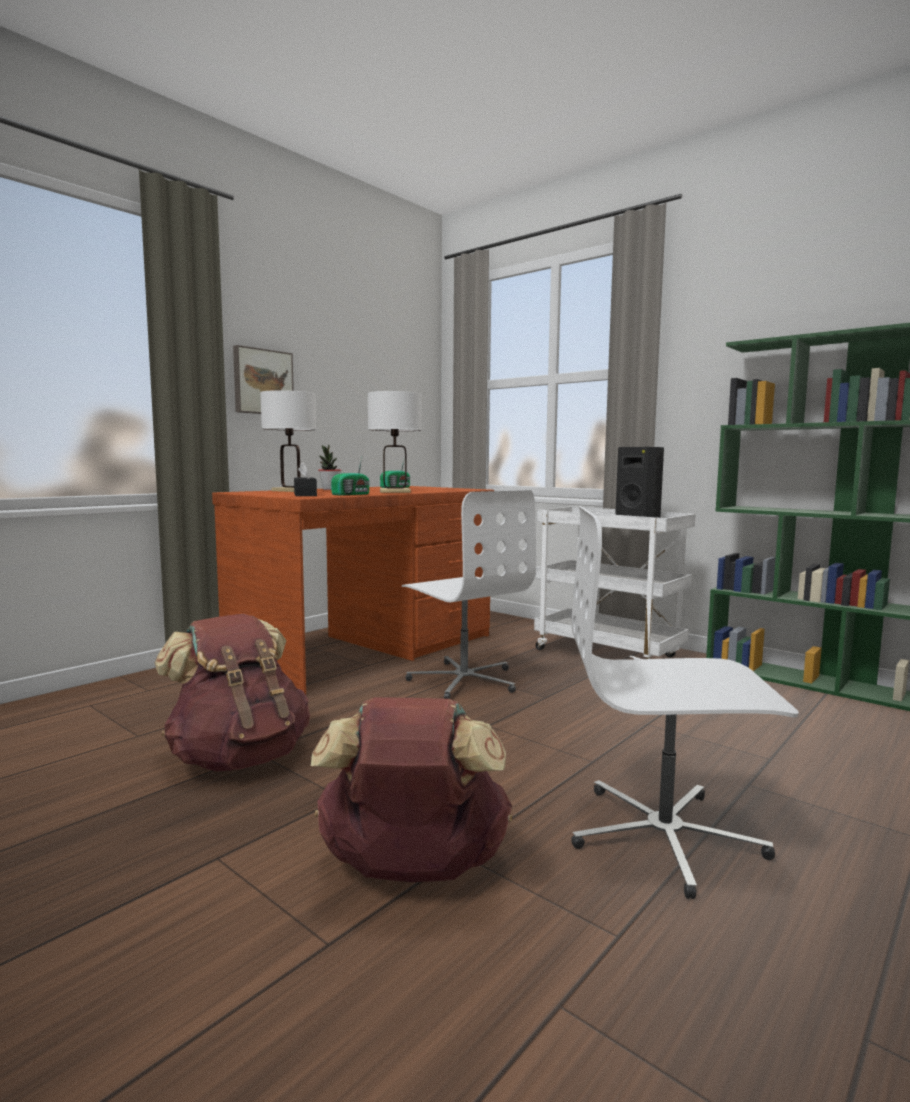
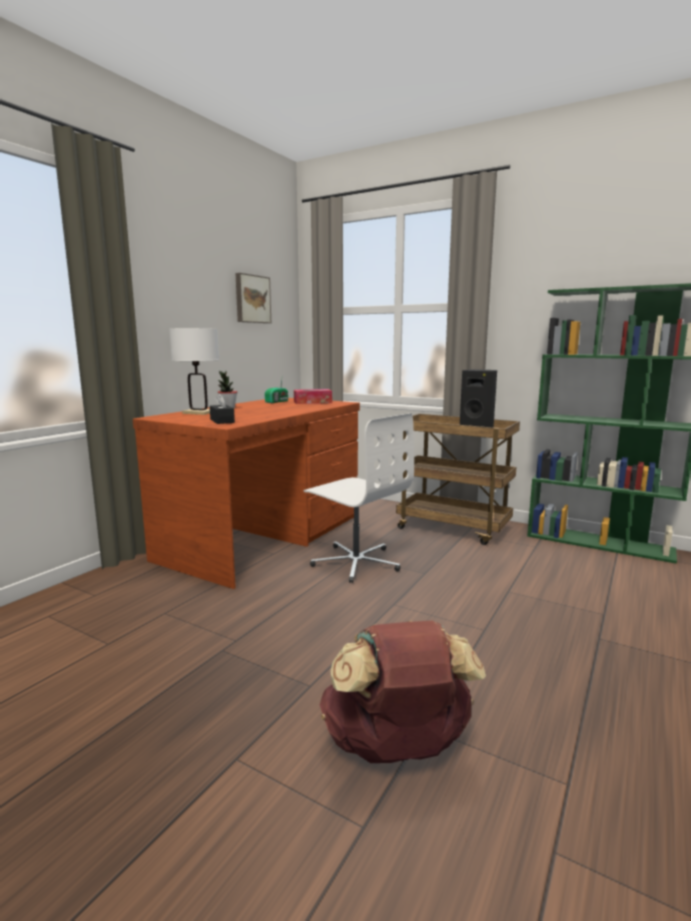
camera: 10 degrees left, 5 degrees up
(239, 757) = (208, 657): brown backpack -> none
(262, 382) = (163, 315): picture -> picture (252, 299)
(352, 494) = (260, 418): radio -> none
(395, 492) = (288, 411): white table lamp -> none
(436, 488) = (312, 402): none -> tissue box
(609, 654) = (454, 528): white cart -> brown cart
(665, 836) = (563, 691): white office chair -> none

